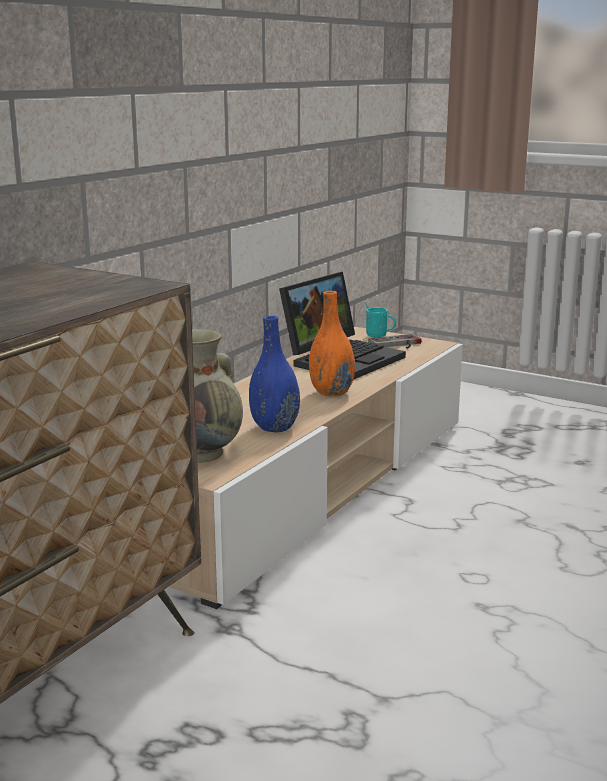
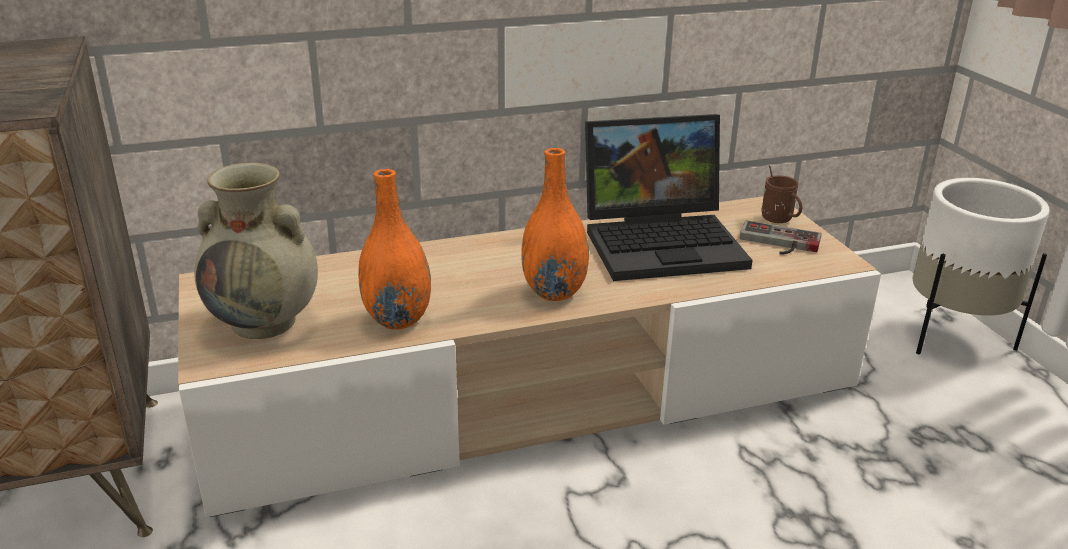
camera: 40 degrees right, 10 degrees up
(274, 427) = (397, 319): blue vase -> orange vase
(379, 336) = (780, 221): turquoise mug -> brown mug
(464, 391) = (954, 336): none -> white planter

